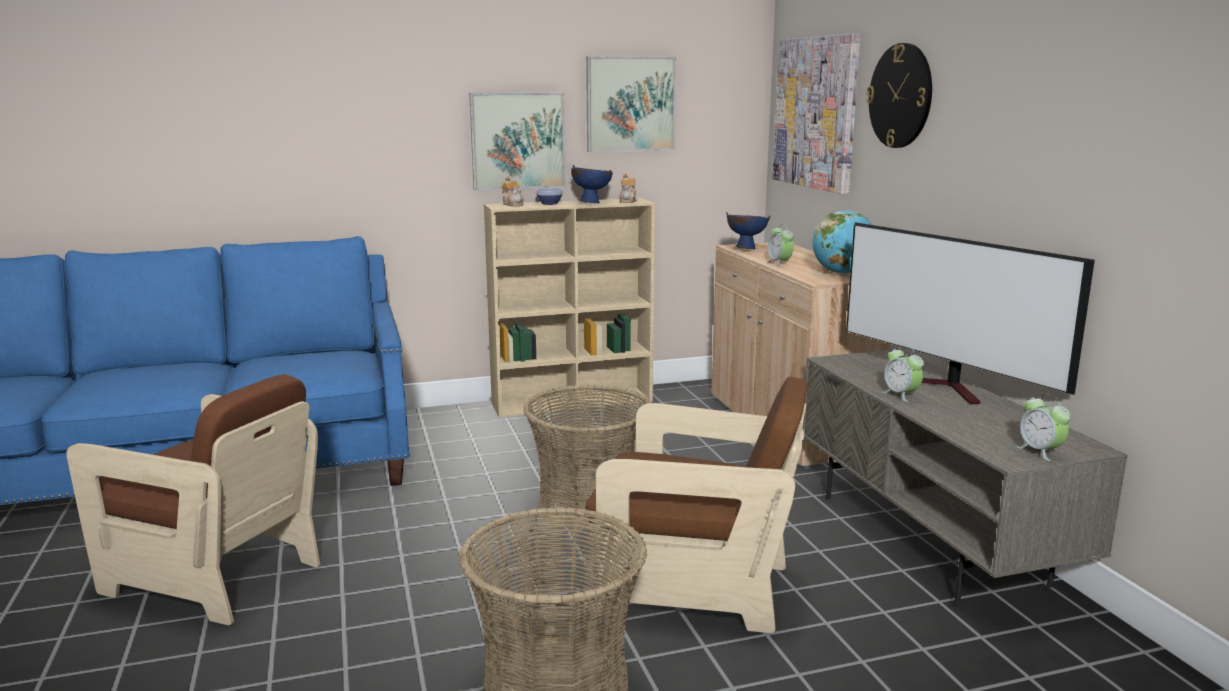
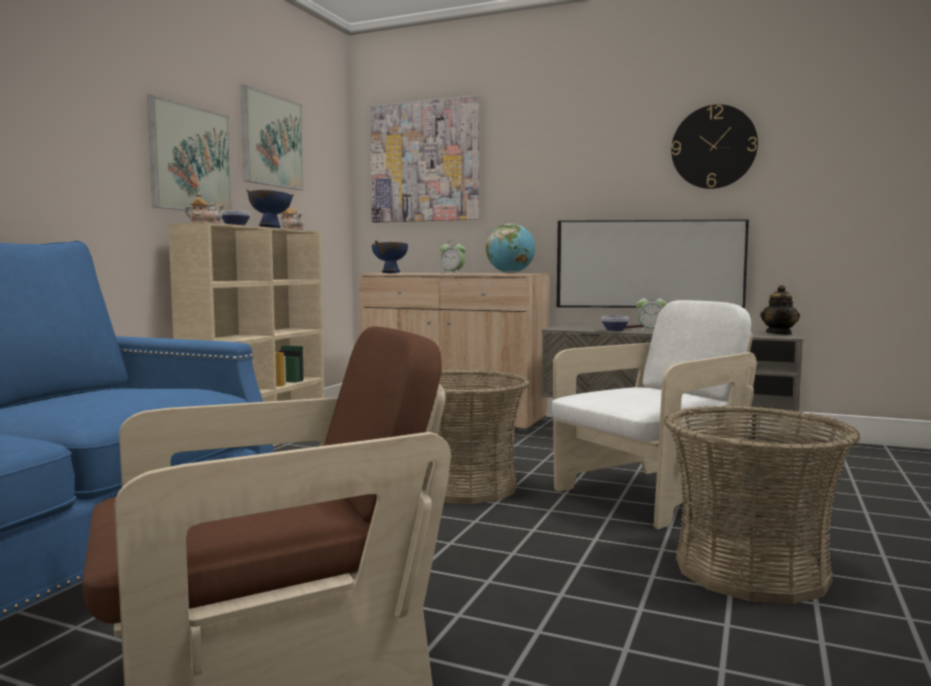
camera: 50 degrees left, 10 degrees down
(694, 587) = (650, 495): brown armchair -> white armchair
(869, 382) = (615, 330): none -> bowl
(900, 96) = (535, 138): wall clock -> wall clock (713, 147)
(1040, 452) = (779, 333): alarm clock -> teapot

